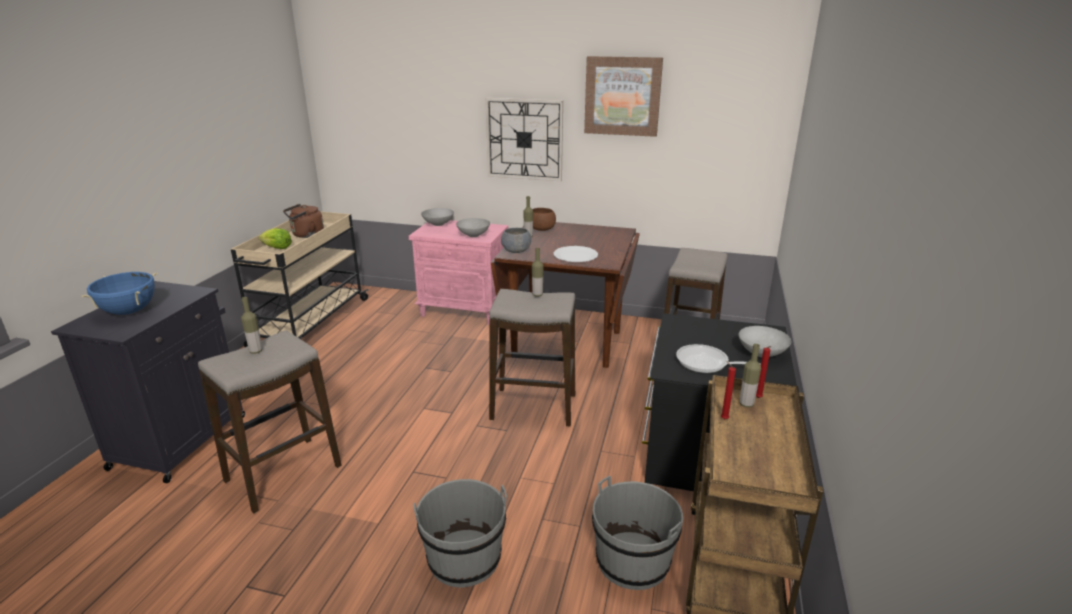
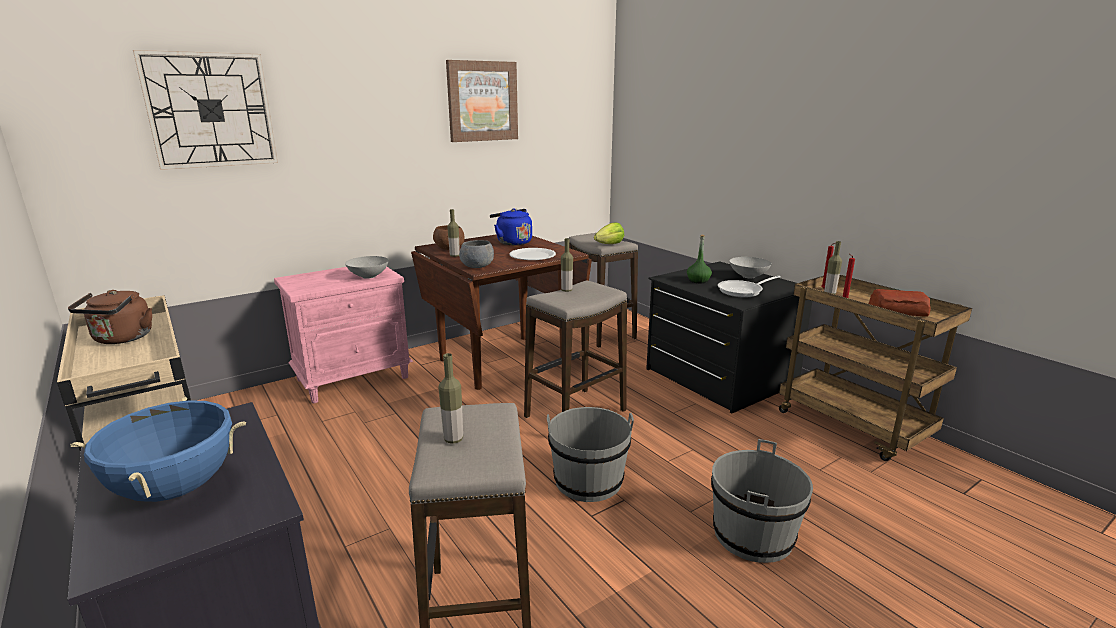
camera: 50 degrees left, 5 degrees down
(277, 248) = (111, 364): lettuce -> lettuce (609, 244)
(438, 224) = (298, 279): grey bowl -> none
(524, 139) = (386, 157): wall clock -> wall clock (210, 110)
(597, 238) = (512, 242): none -> blue kettle
(633, 561) = (816, 457): grey bucket -> grey bucket (588, 481)
(696, 335) = (698, 280): none -> green bottle
(756, 457) = (898, 311): none -> bread

